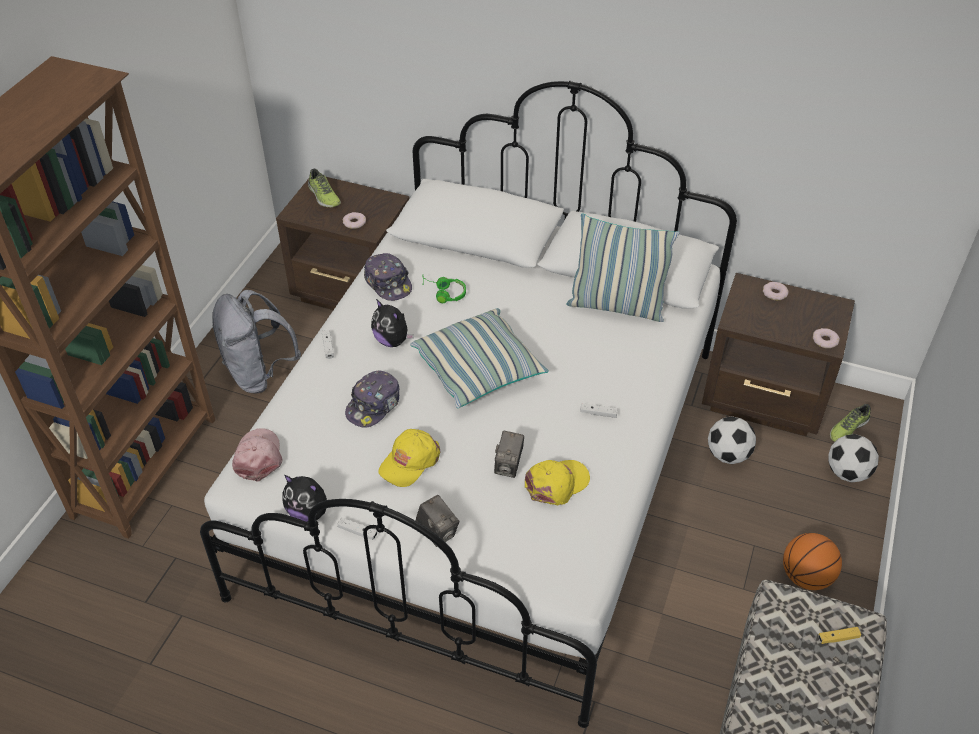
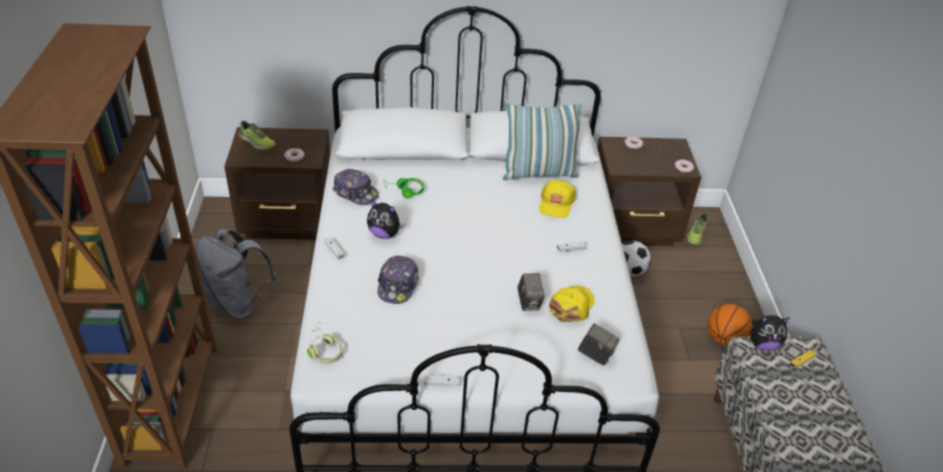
camera: 25 degrees left, 5 degrees down
(258, 457) = (324, 349): pink cap -> beige headphones
(309, 512) = (393, 380): plush toy -> plush toy (762, 344)
(409, 462) = (451, 320): yellow cap -> yellow cap (556, 203)
(437, 532) = (505, 365): camera -> camera (596, 355)
(479, 370) = (465, 240): pillow -> none
(847, 473) = (711, 263): football -> none

